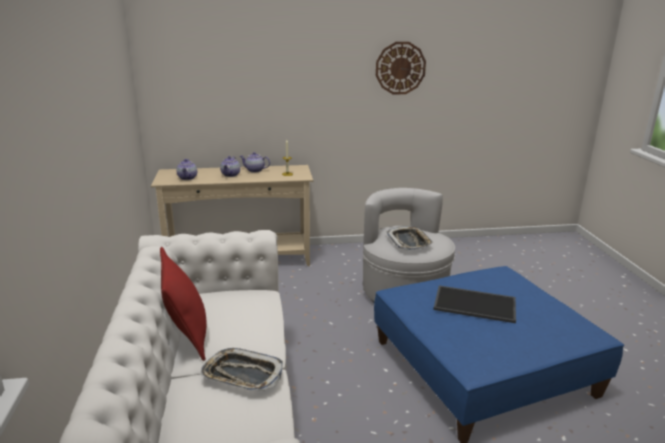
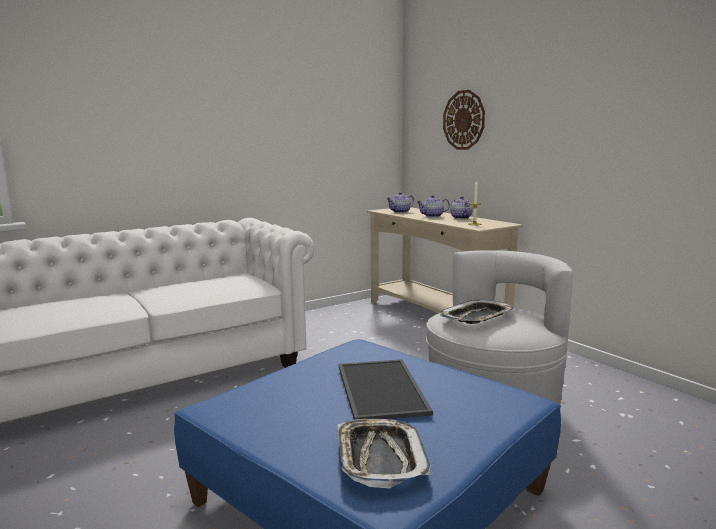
camera: 65 degrees right, 10 degrees down
(187, 336) = (177, 281): red pillow -> none
(242, 375) = (123, 300): tray -> tray (380, 458)
(400, 68) = (651, 91): wall clock -> wall clock (464, 120)

